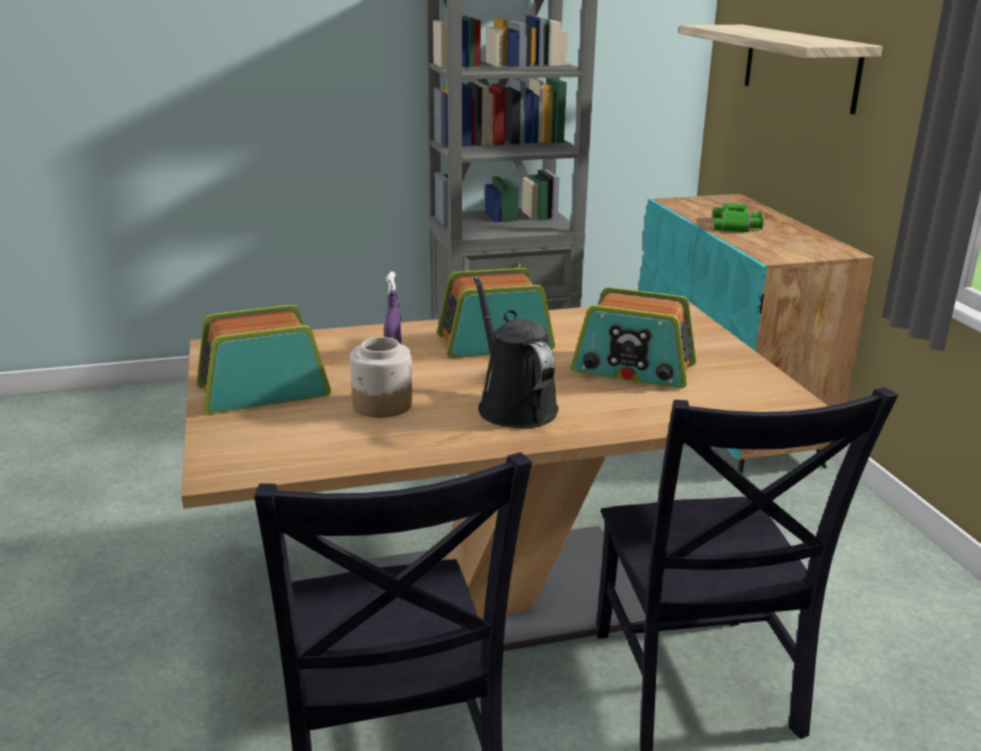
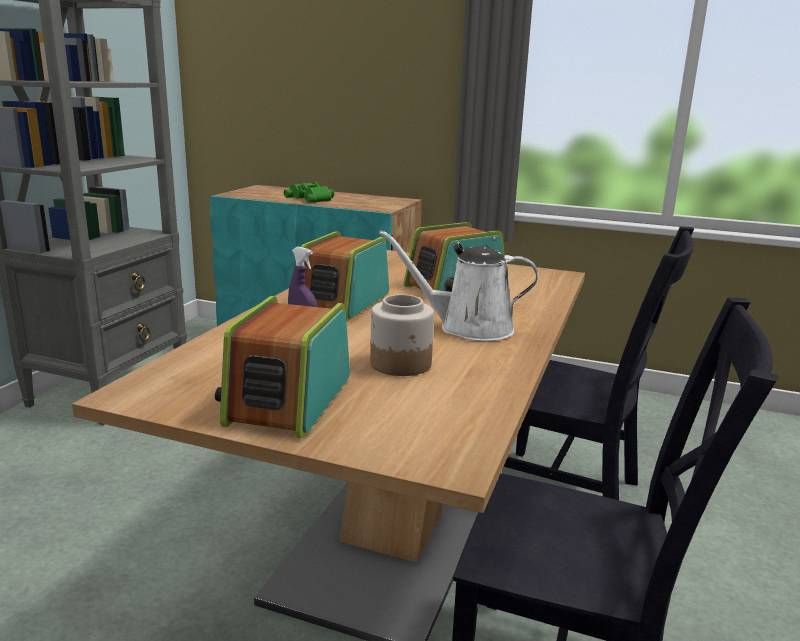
camera: 55 degrees left, 5 degrees down
(513, 406) = (468, 328): black watering can -> white watering can
(800, 66) = (303, 77): shelf -> none

